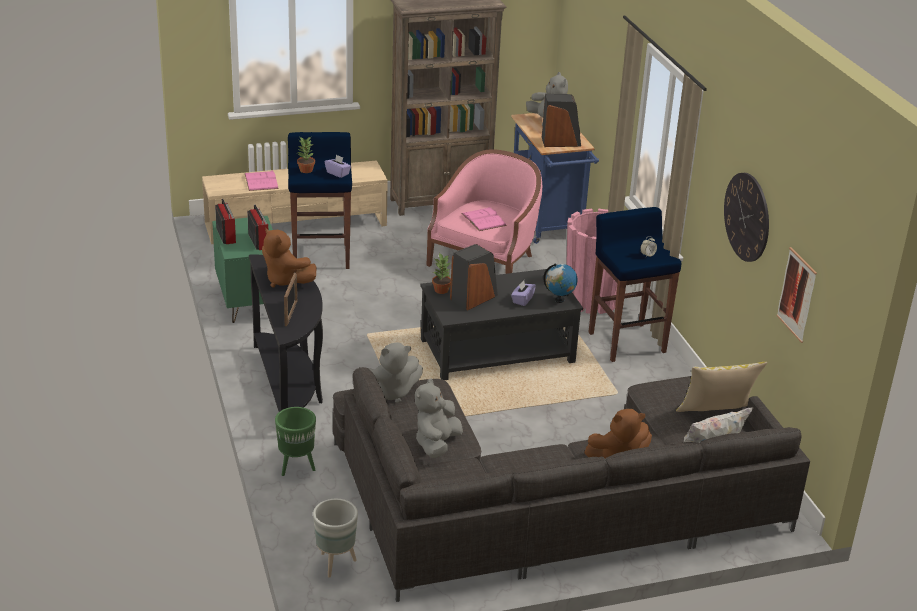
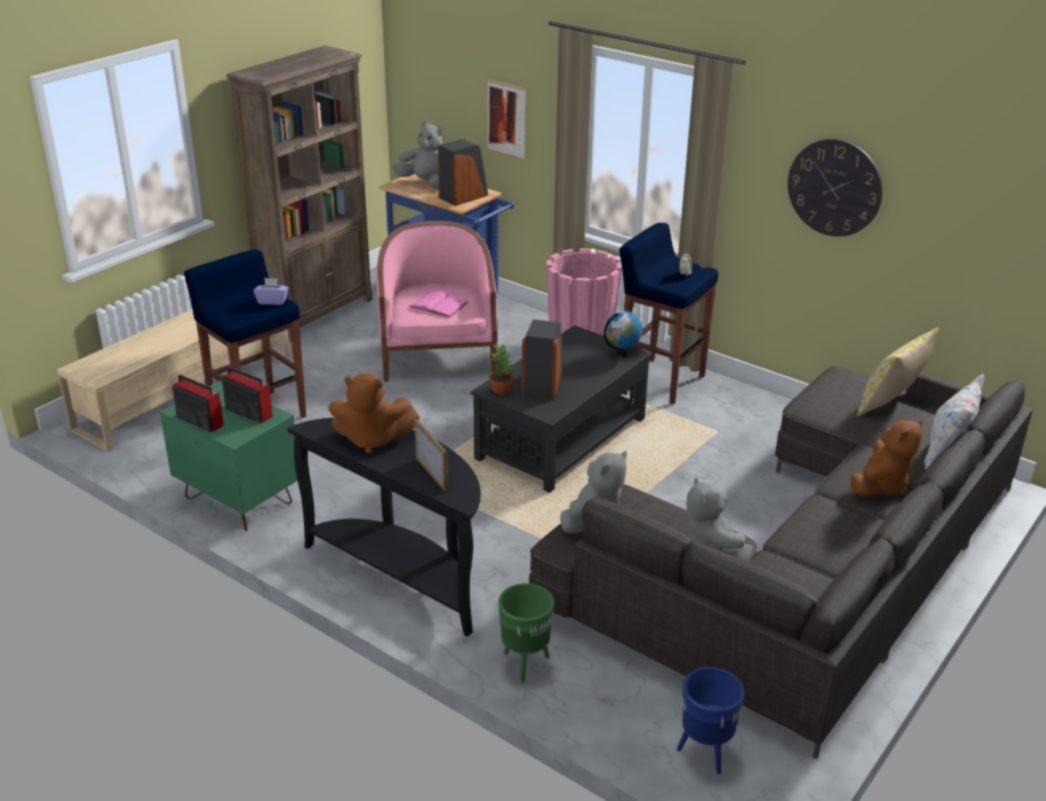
camera: 35 degrees left, 0 degrees up
(261, 181) = (140, 349): pink book -> none
(305, 170) = (230, 310): potted plant -> none
(335, 563) = (704, 753): grey planter -> blue planter
(522, 300) = (589, 367): purple tissue box -> none
(796, 294) = (951, 245): picture -> picture (506, 119)

